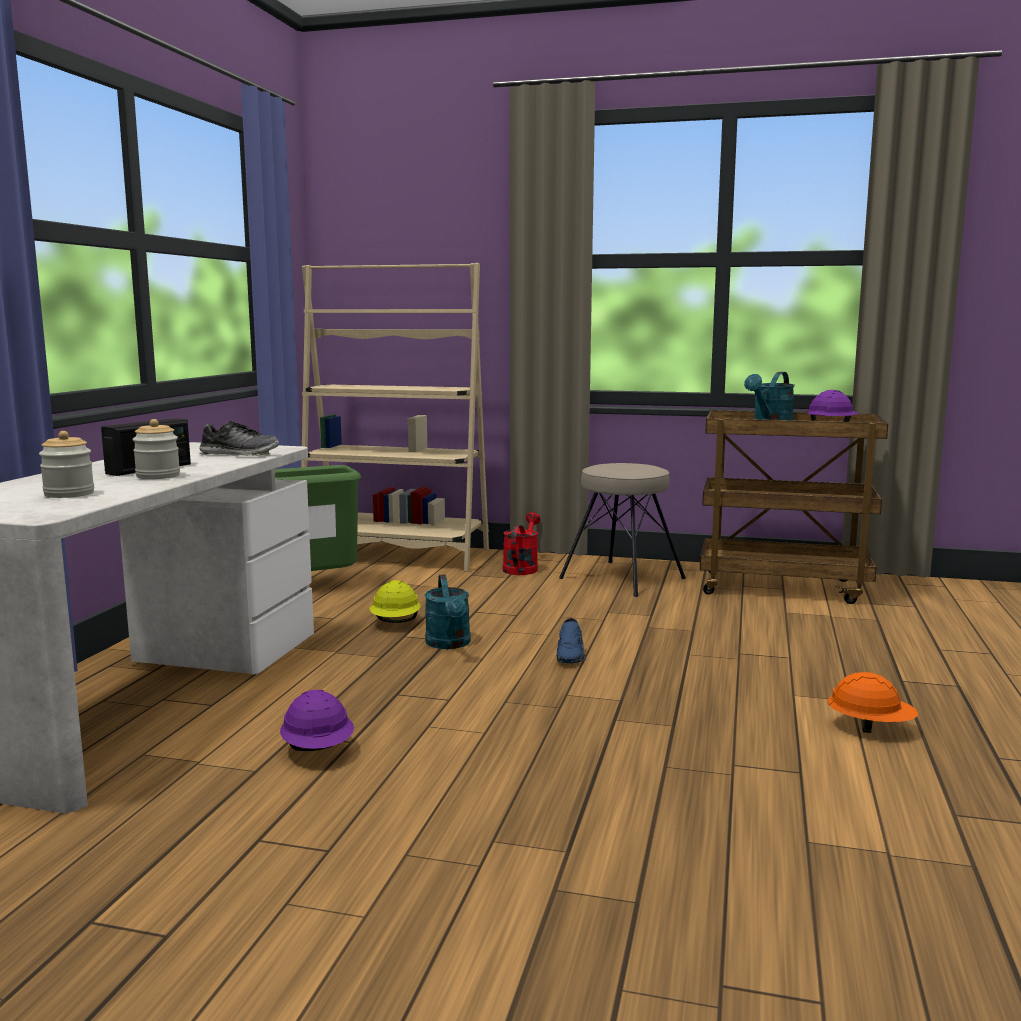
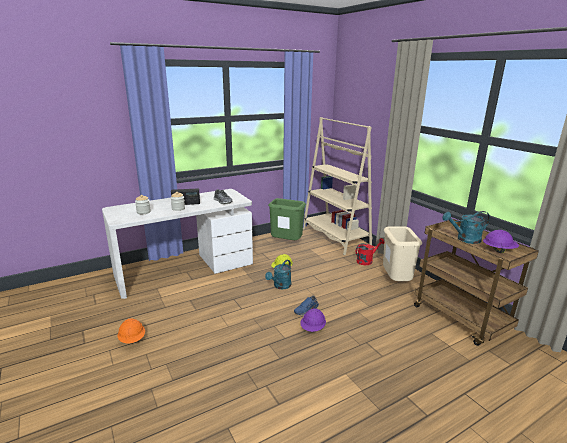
camera: 45 degrees right, 10 degrees up
(318, 750) = (185, 308): purple hard hat -> purple hard hat (313, 328)
(622, 578) = (396, 282): beige stool -> beige trash can
(870, 727) = (342, 406): orange hard hat -> orange hard hat (132, 339)

